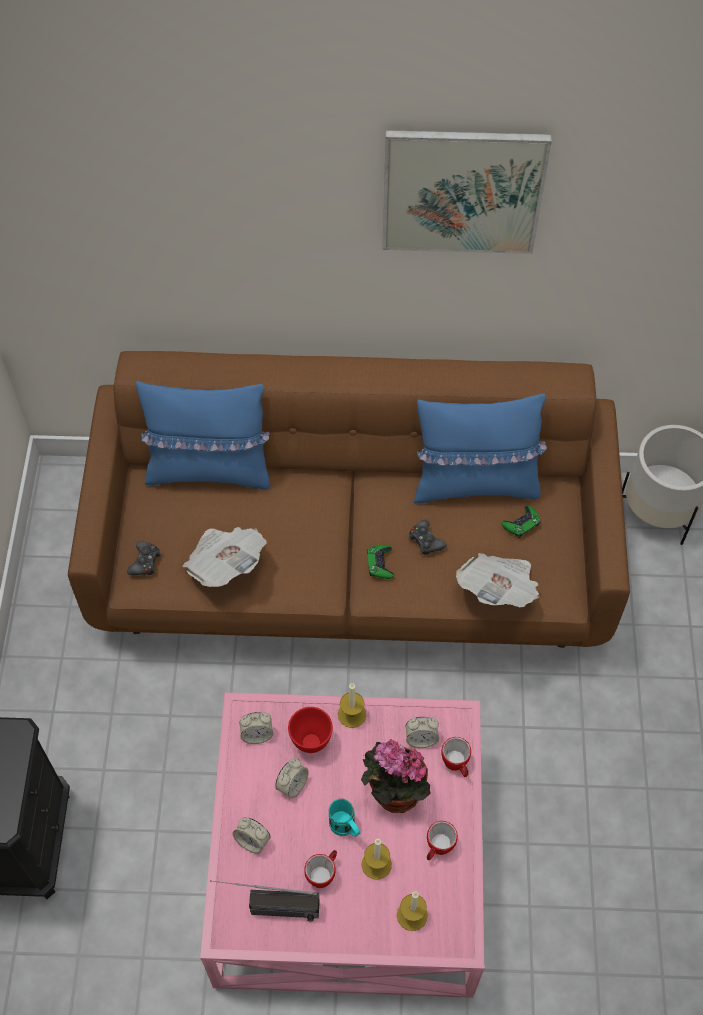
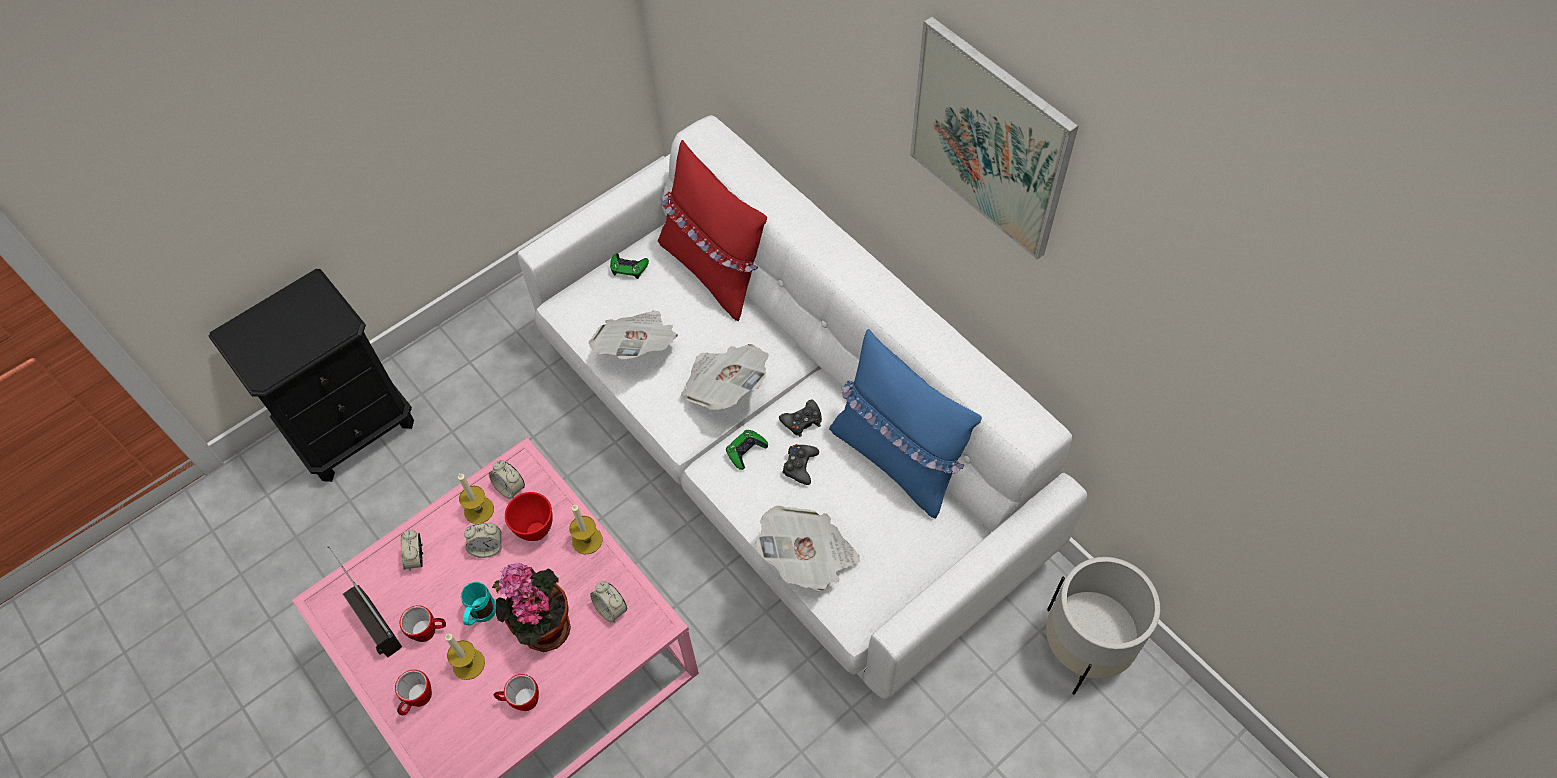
camera: 50 degrees right, 0 degrees up
(145, 562) = (590, 296): black game controller -> black game controller (802, 421)
(210, 470) = (714, 270): blue pillow -> red pillow
(317, 536) = (725, 387): none -> newspaper
(352, 563) = (783, 450): brown sofa -> white sofa
(412, 915) = (445, 727): candle -> candle (479, 510)
(456, 765) = (610, 655): mug -> mug (417, 700)
(521, 524) = (893, 525): green game controller -> green game controller (628, 268)

